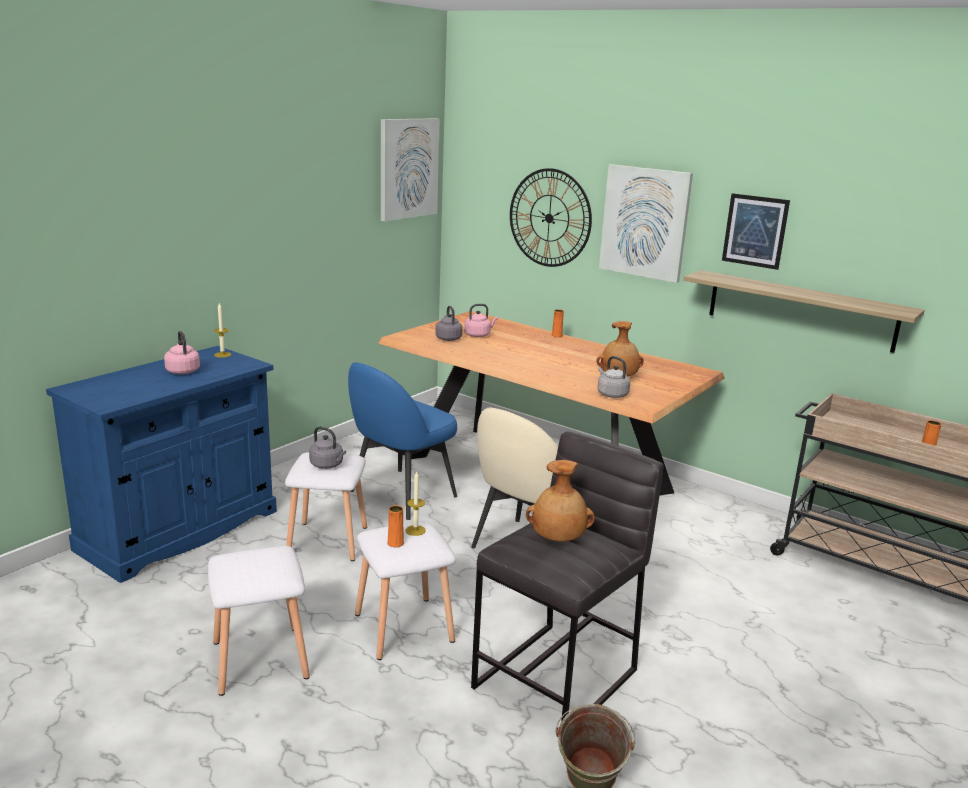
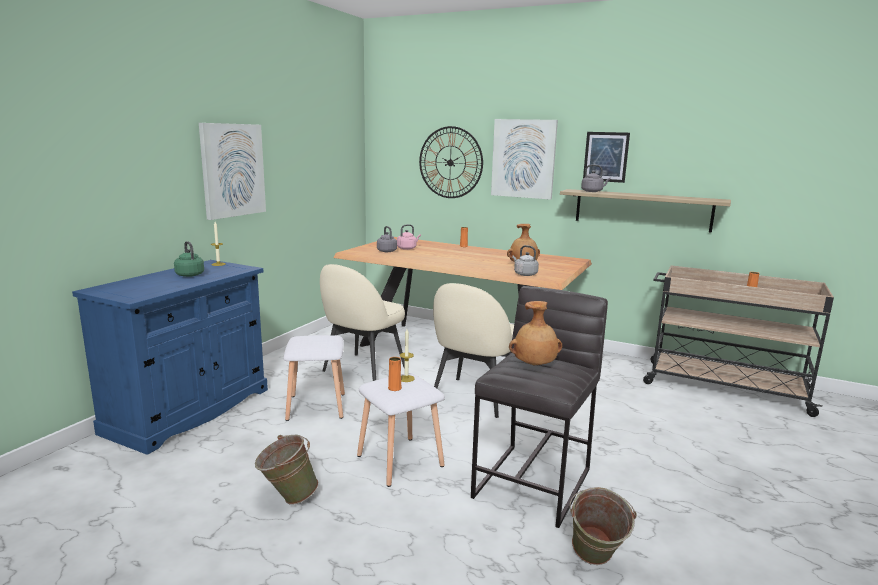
camera: 10 degrees left, 5 degrees down
(182, 371) = (189, 274): pink kettle -> green kettle
(259, 658) = (287, 498): white stool -> green bucket
(328, 465) = (316, 342): grey kettle -> grey kettle (593, 191)
(401, 494) = (363, 370): blue chair -> beige chair
(408, 168) = (342, 131): picture -> picture (232, 170)

